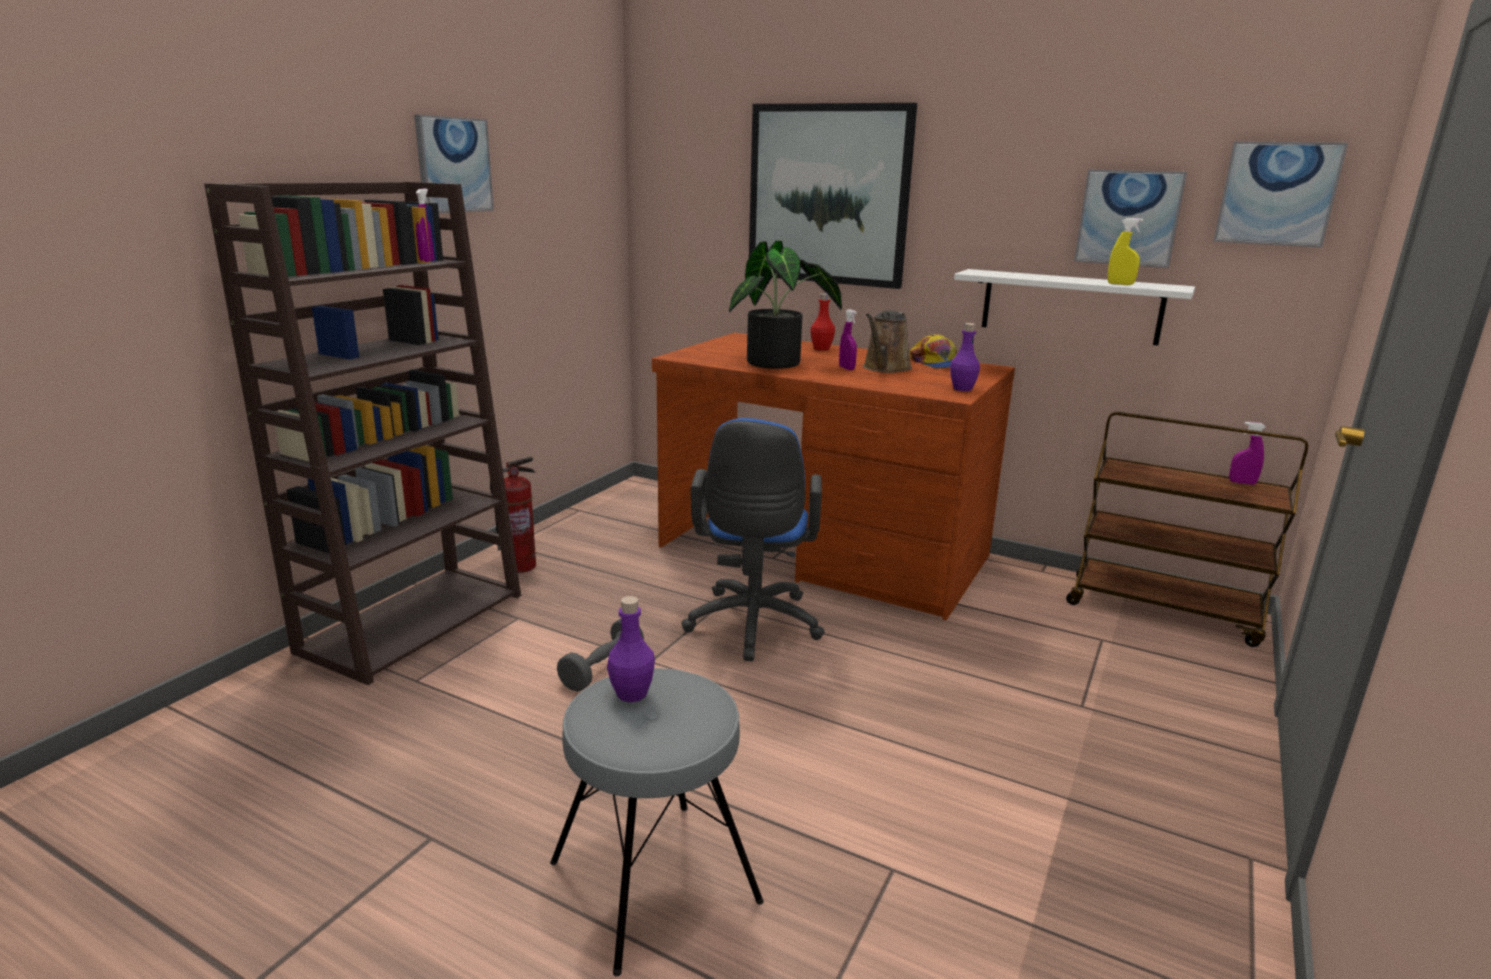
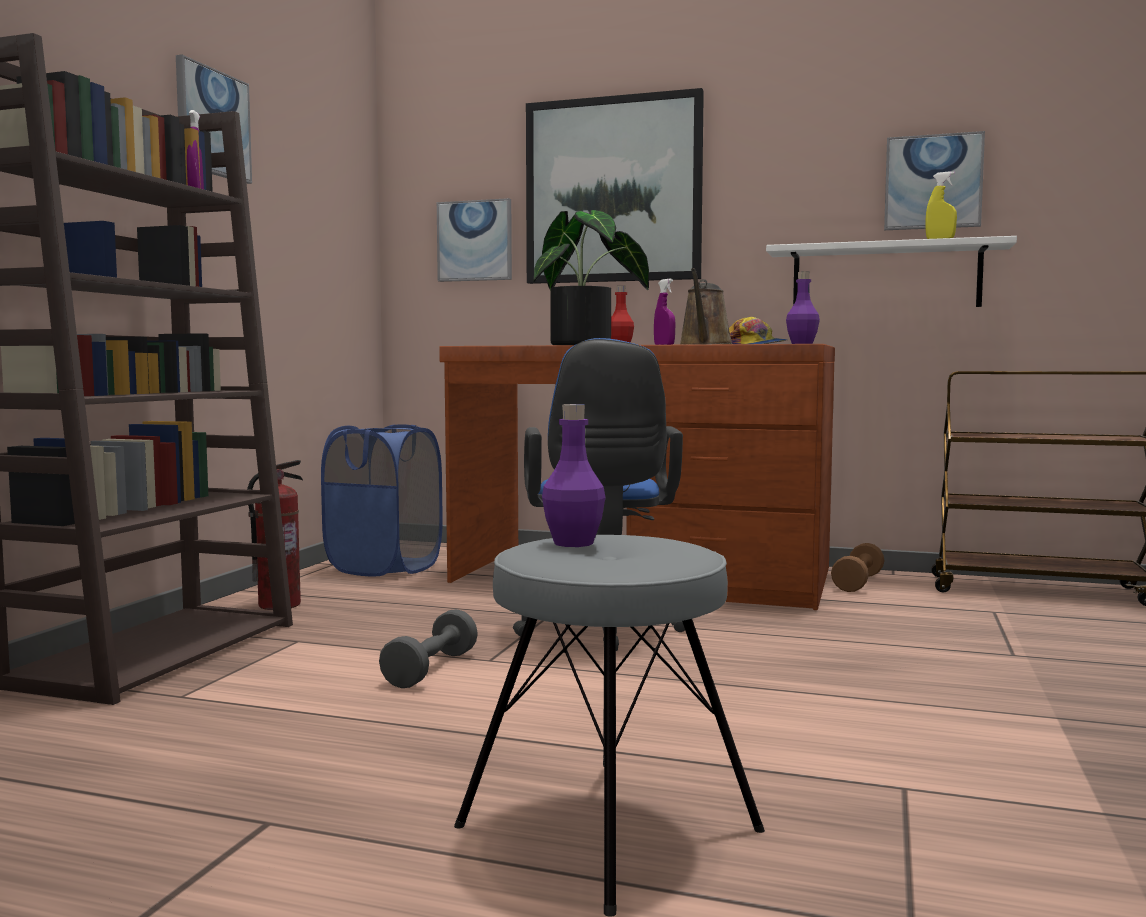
camera: 10 degrees left, 15 degrees down
(617, 519) = (384, 567): none -> blue laundry basket
(1003, 582) = (858, 583): none -> brown dumbbell
(1242, 483) = (1095, 435): purple spray bottle -> none
(1277, 194) = (1074, 145): picture -> picture (475, 241)

